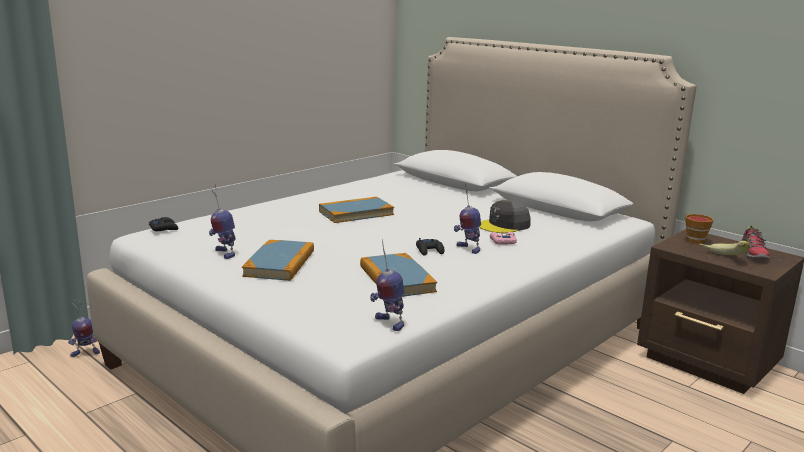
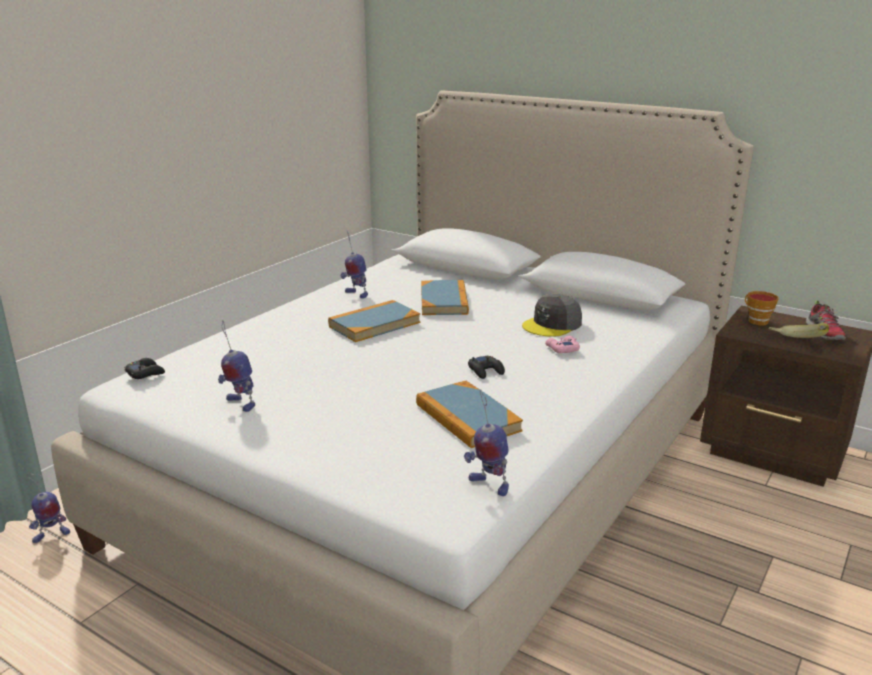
camera: 10 degrees left, 5 degrees up
(280, 263) = (316, 411): book -> book (444, 301)
(467, 248) = (528, 363): toy robot -> toy robot (356, 294)

